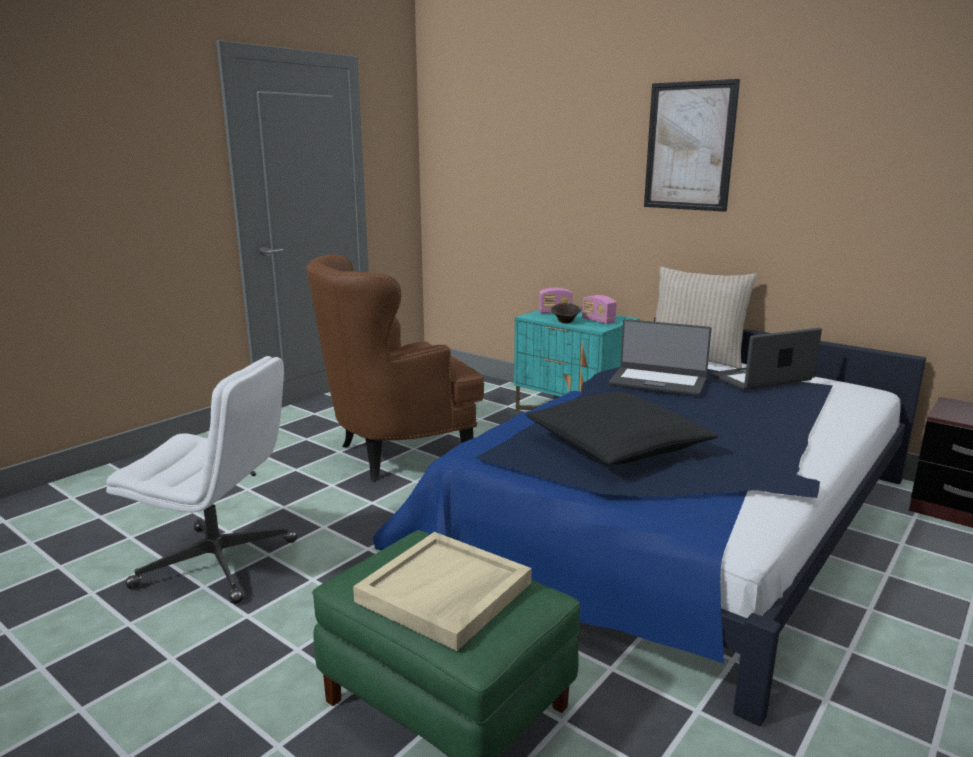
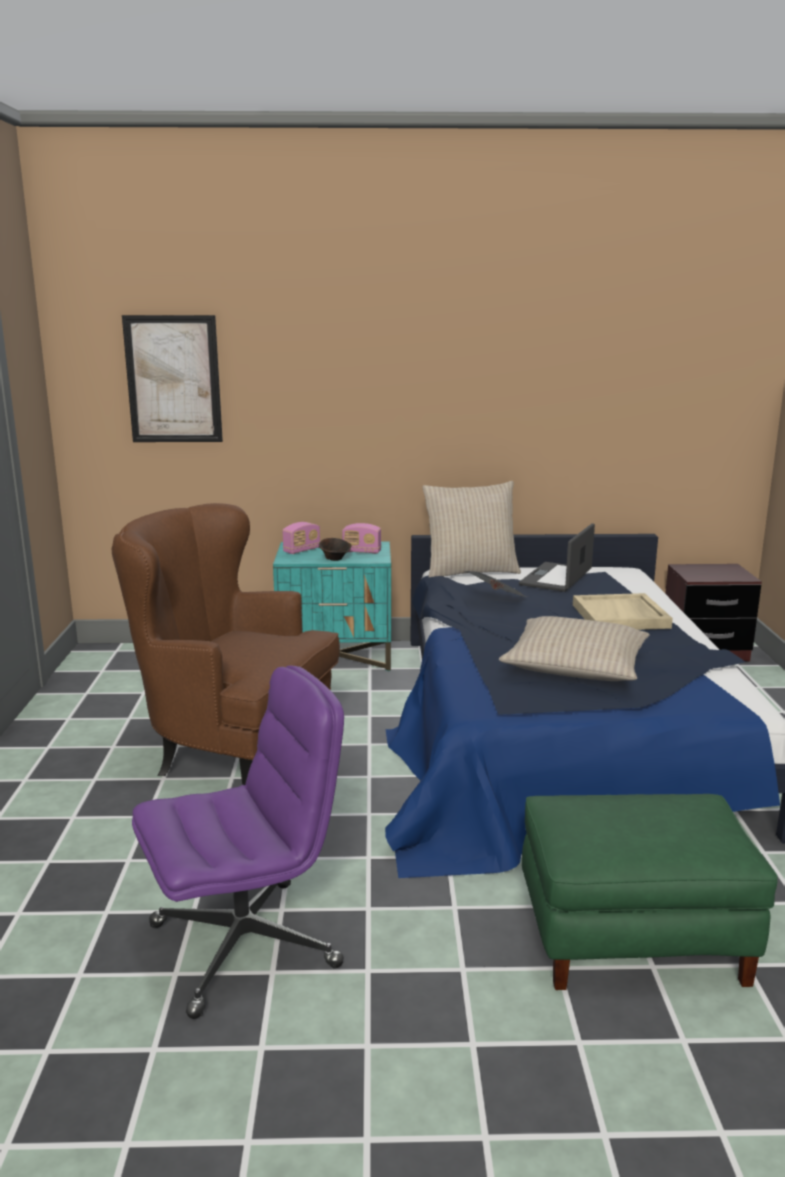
camera: 40 degrees left, 0 degrees up
(219, 563) = (246, 944): white office chair -> purple office chair
(396, 455) = (235, 758): brown armchair -> brown armchair turned 90 degrees clockwise
(444, 593) = (655, 828): beige tray -> beige tray (621, 616)
(617, 445) = (575, 665): black pillow -> beige pillow
(658, 381) = (497, 601): laptop -> newspaper
(689, 146) = (429, 361): picture -> picture (173, 379)

